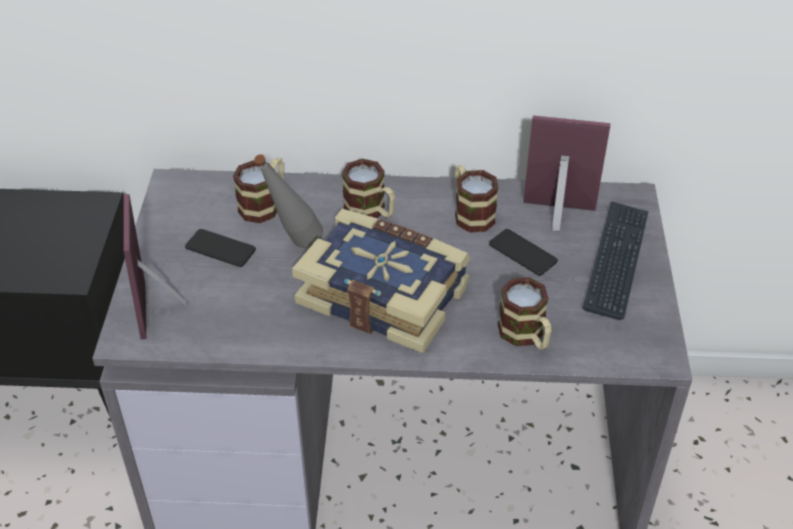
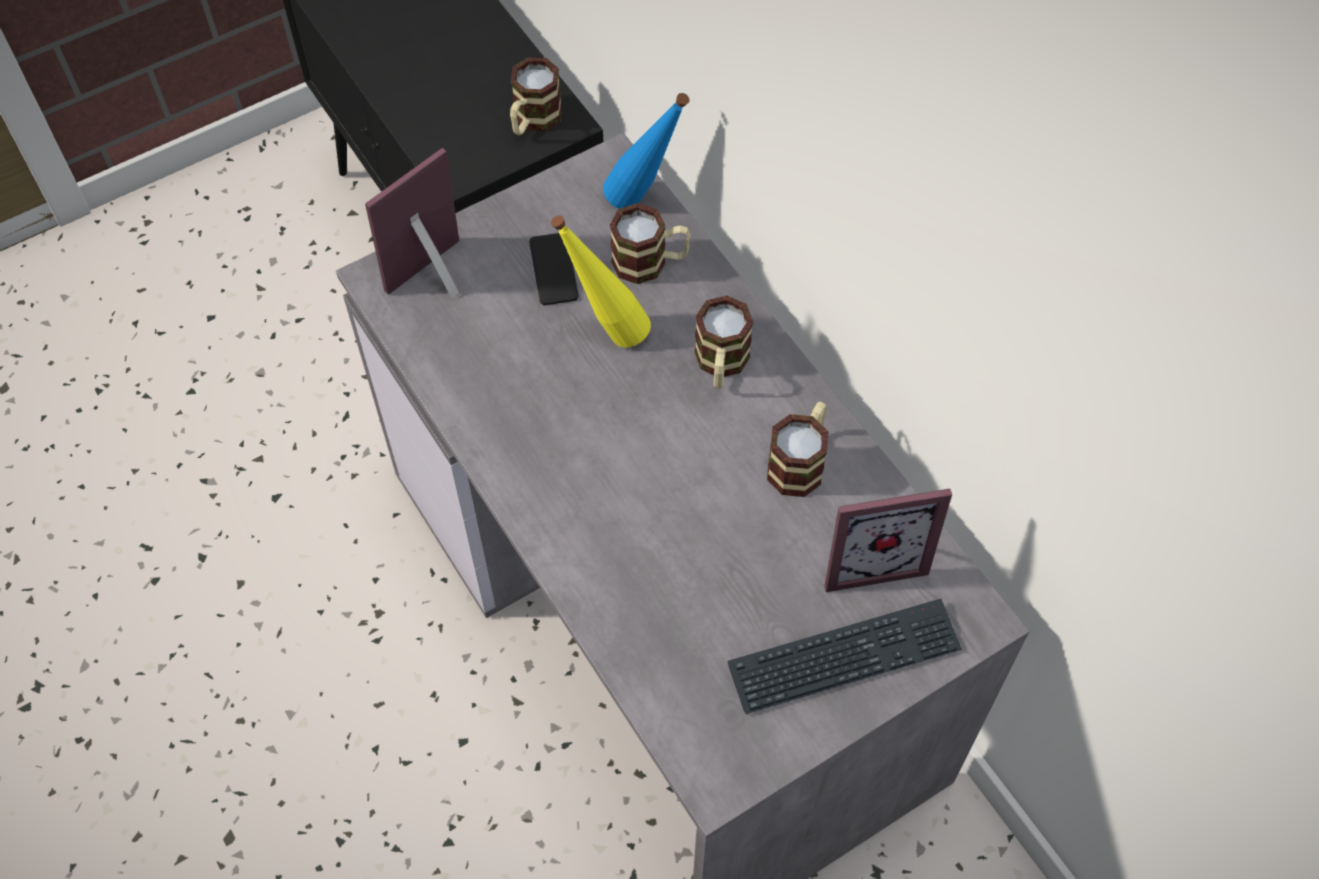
camera: 55 degrees right, 15 degrees up
(218, 185) = (645, 202): none -> blue bottle
(293, 248) = (605, 331): grey bottle -> yellow bottle
(384, 294) = (602, 456): book -> none
(522, 253) = (776, 552): phone -> none
(526, 336) = (644, 627): mug -> mug (533, 121)
(558, 217) = (869, 556): picture frame -> picture frame turned 105 degrees clockwise

